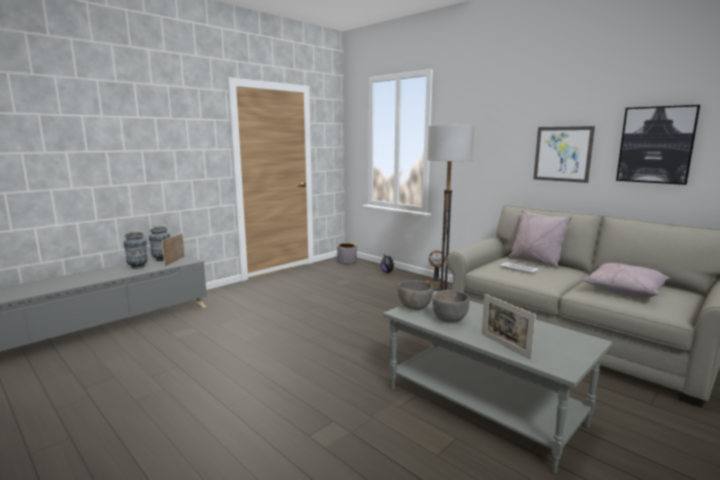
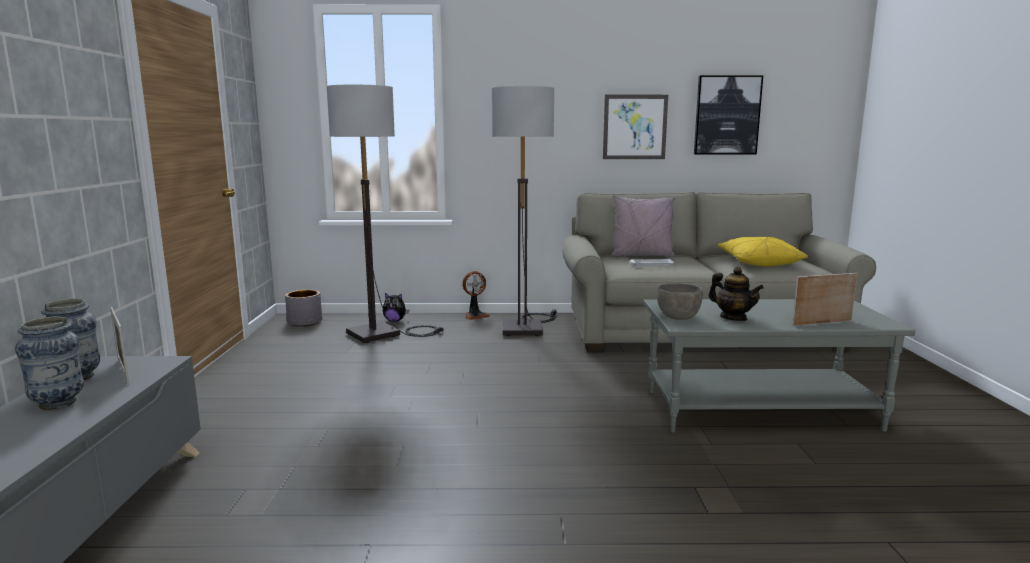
camera: 45 degrees left, 0 degrees up
(369, 278) = (388, 334): none -> floor lamp
(450, 319) = (733, 318): grey bowl -> teapot
(505, 346) = (822, 323): picture frame -> picture frame turned 150 degrees clockwise
(624, 290) = (758, 263): purple pillow -> yellow pillow

